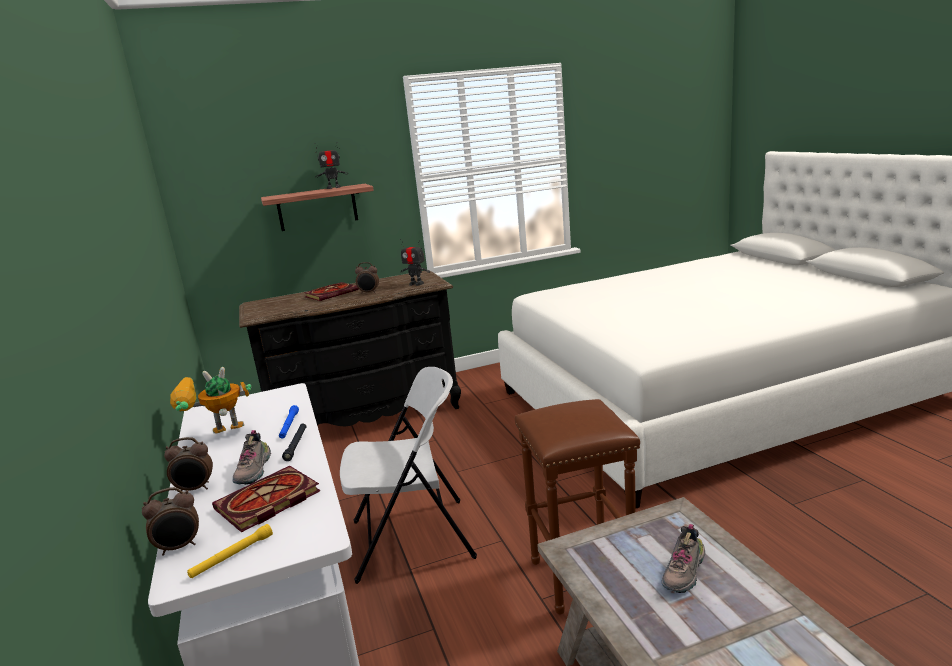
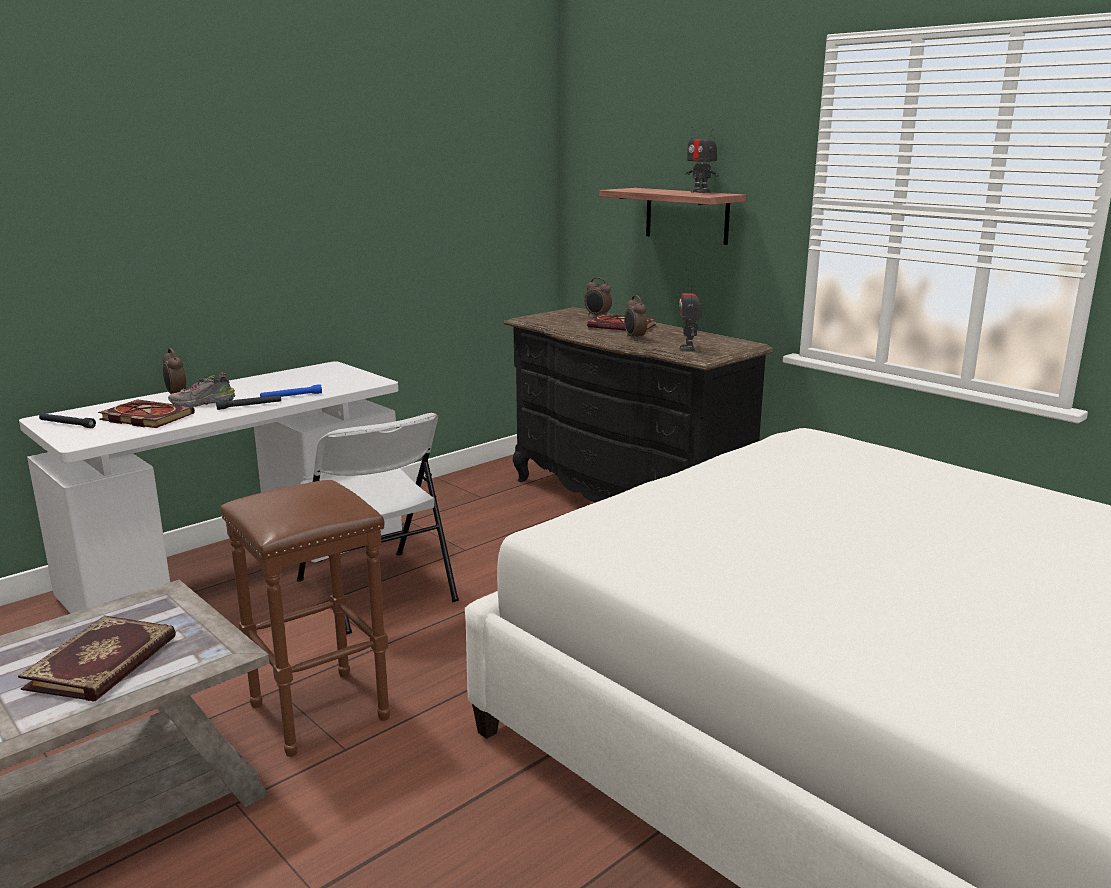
camera: 65 degrees right, 0 degrees up
(179, 547) = (88, 410): alarm clock -> alarm clock (597, 316)
(216, 438) = (269, 381): toy robot -> none
(232, 556) = (67, 424): yellow flashlight -> black flashlight
(684, 572) = (104, 663): shoe -> book

